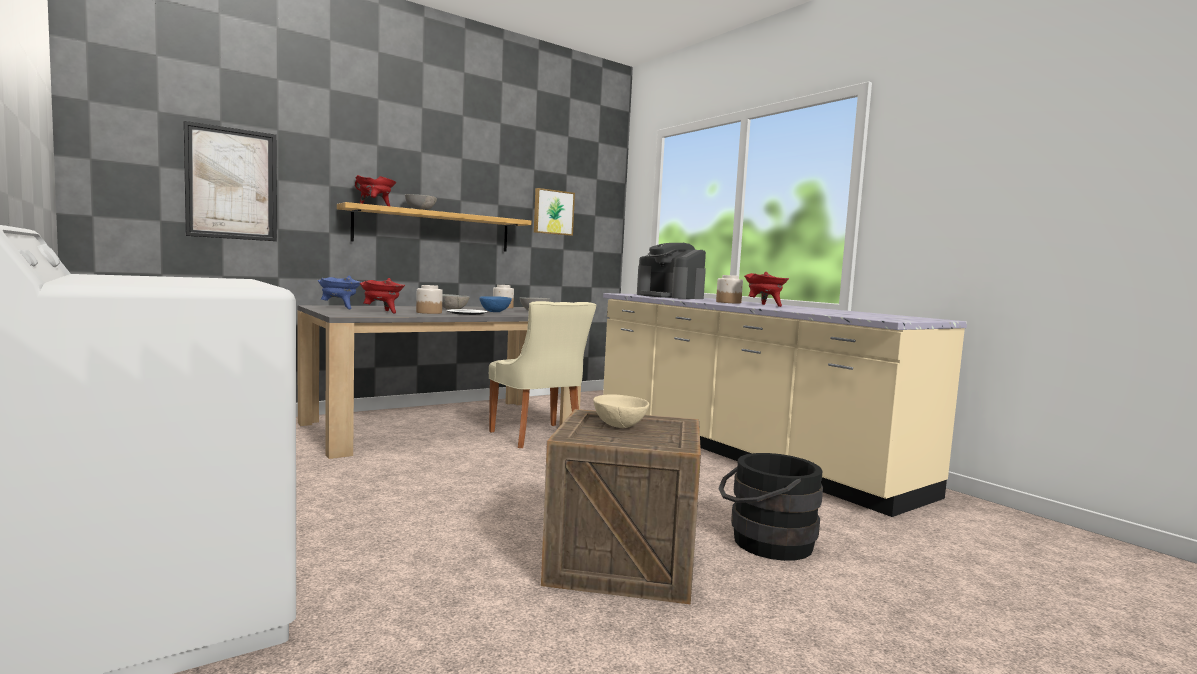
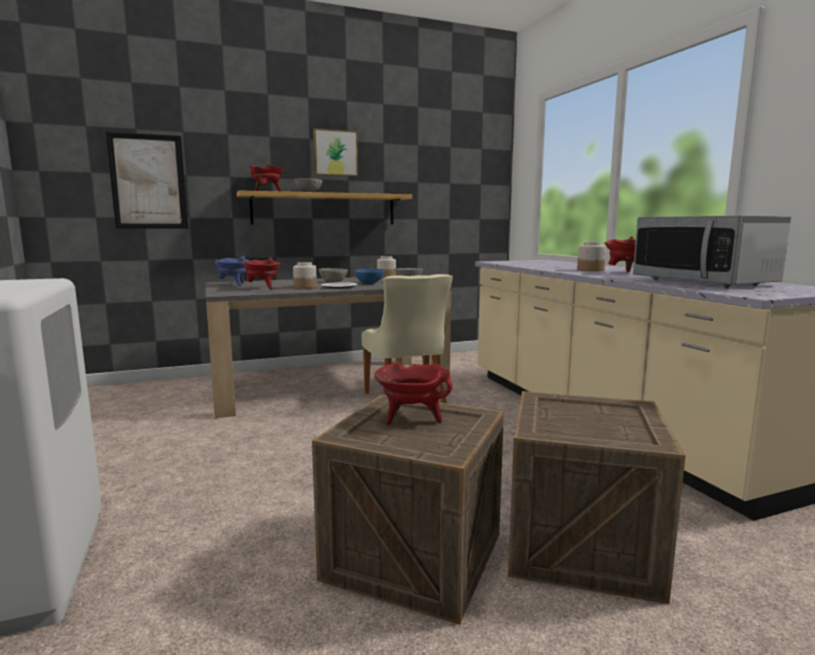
camera: 15 degrees right, 5 degrees up
(553, 212) = (437, 184): picture -> picture (335, 153)
(620, 426) = (411, 419): beige bowl -> red cooking pot
(670, 296) = (539, 263): coffee machine -> none
(764, 542) = (581, 545): black bucket -> crate
(836, 312) = (703, 282): none -> microwave

